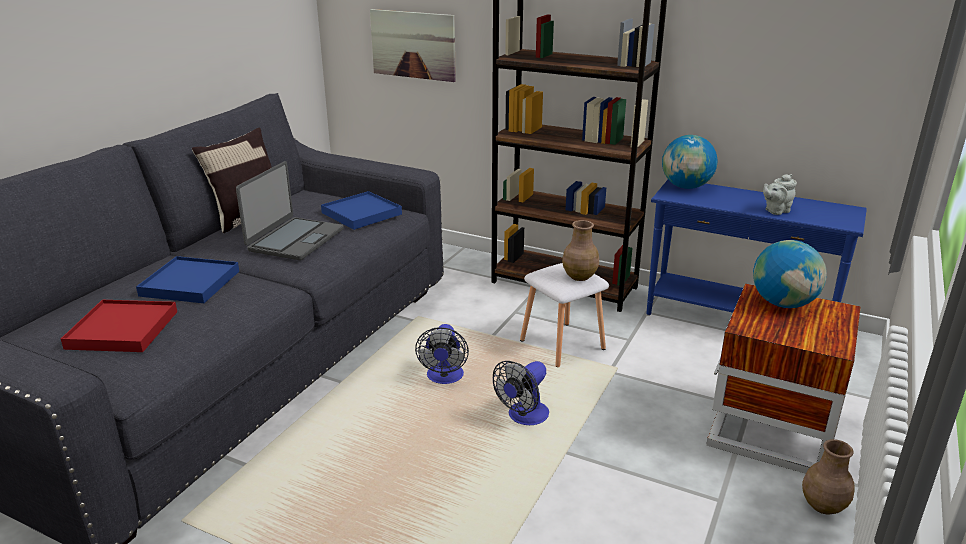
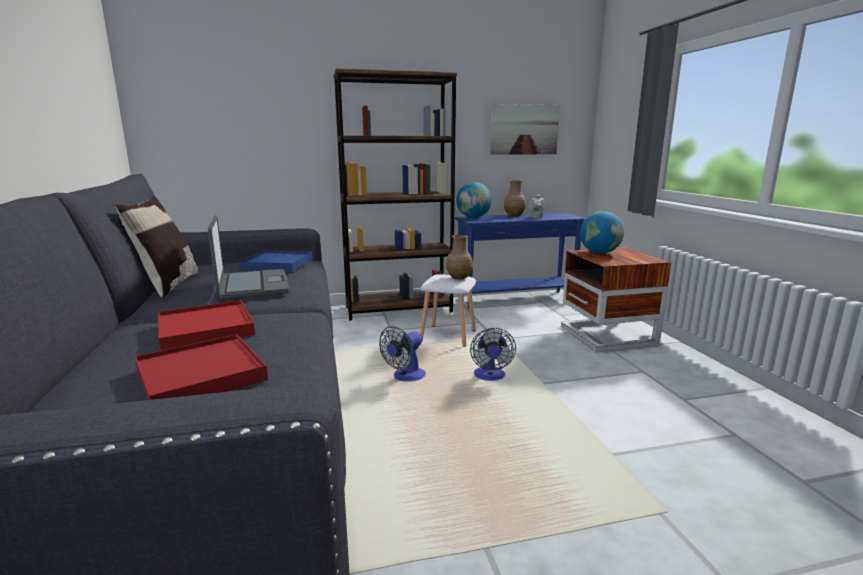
camera: 40 degrees left, 10 degrees down
(190, 283) = (206, 328): blue tray -> red tray
(413, 45) = (235, 142): picture -> picture (524, 129)
(444, 378) = (405, 377): fan -> fan turned 75 degrees clockwise
(822, 506) = (678, 355): brown vase -> brown vase (514, 215)

